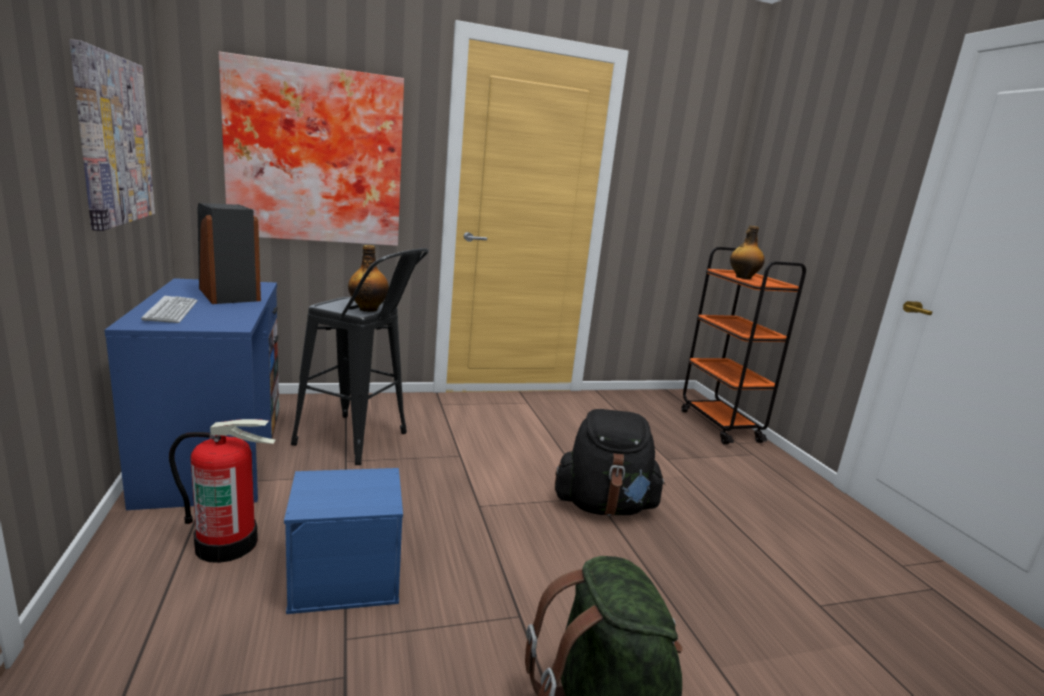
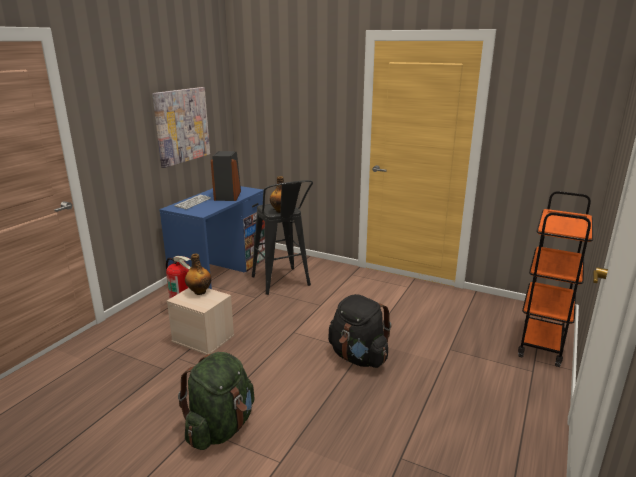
camera: 45 degrees right, 5 degrees up
(316, 156) = (293, 119): picture -> none
(347, 577) = (204, 338): blue storage box -> beige storage box
(742, 277) = (562, 221): bottle -> bottle (199, 292)

